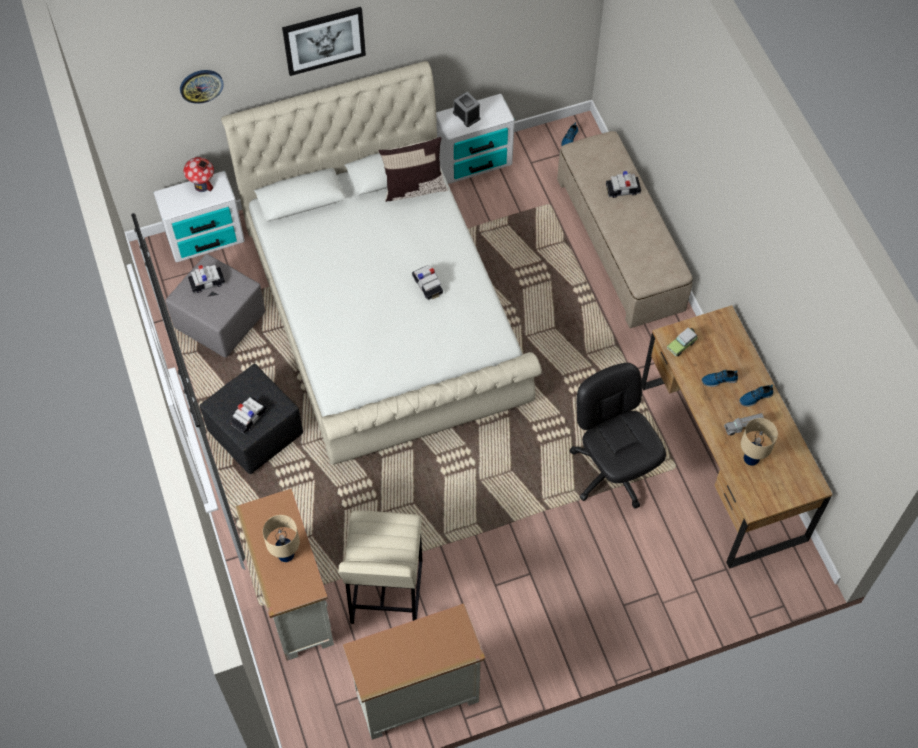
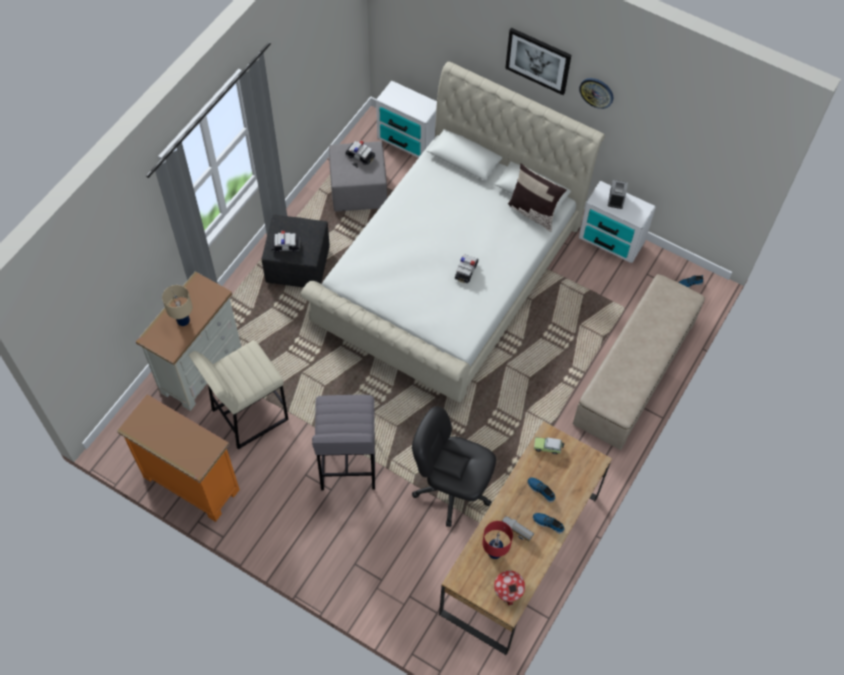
camera: 50 degrees right, 0 degrees up
(201, 85) = (445, 28): wall clock -> wall clock (596, 92)
(202, 185) = (419, 100): toy house -> toy house (507, 594)
(416, 697) = (191, 482): white dresser -> orange dresser
(515, 540) = (348, 464): none -> grey stool
(613, 469) = (452, 488): black office chair -> black office chair turned 90 degrees counterclockwise
(622, 190) = (658, 334): toy car -> none
(750, 459) = (494, 552): beige table lamp -> red table lamp

